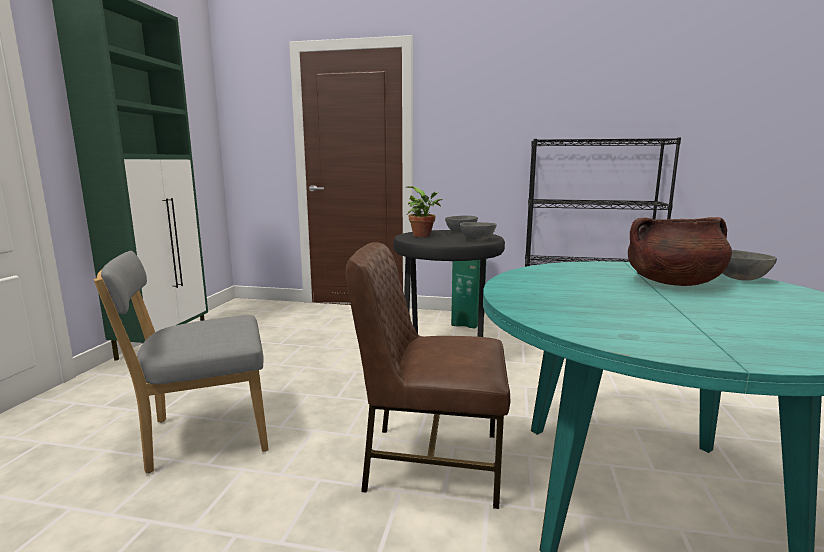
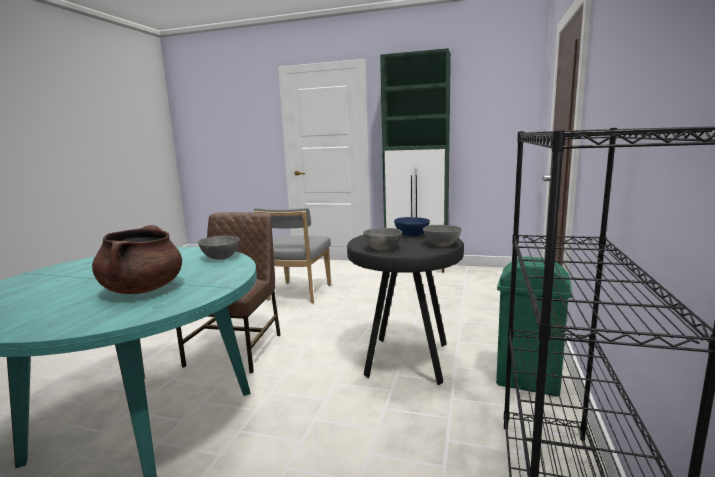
camera: 95 degrees right, 0 degrees up
(202, 436) = (298, 294): grey chair -> grey chair turned 150 degrees counterclockwise
(424, 236) = (411, 235): potted plant -> blue bowl
(739, 279) = (114, 318): grey bowl -> grey bowl (220, 257)

